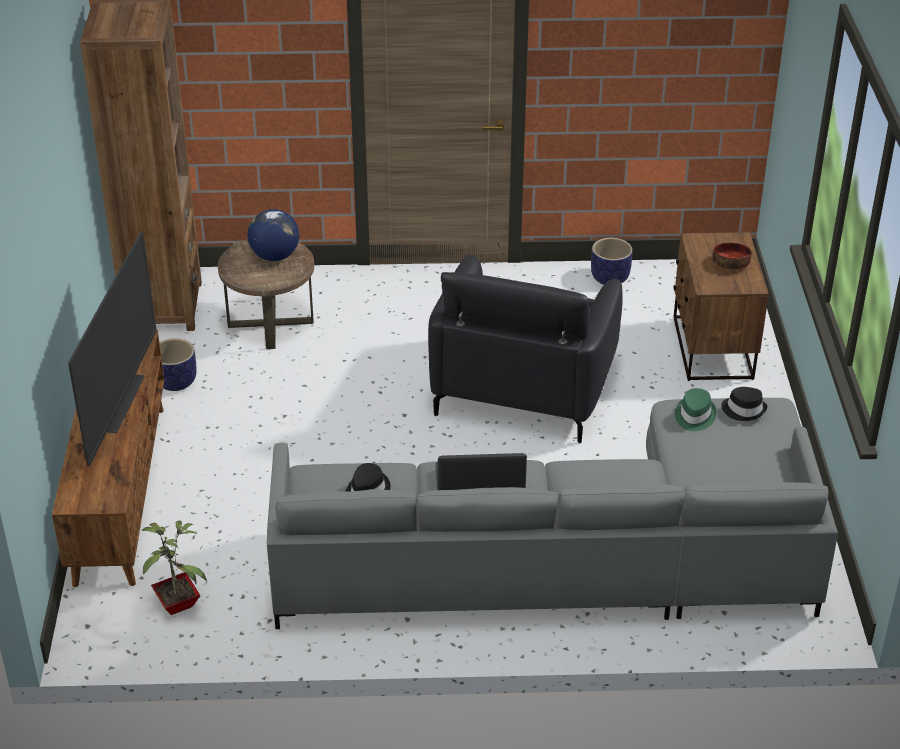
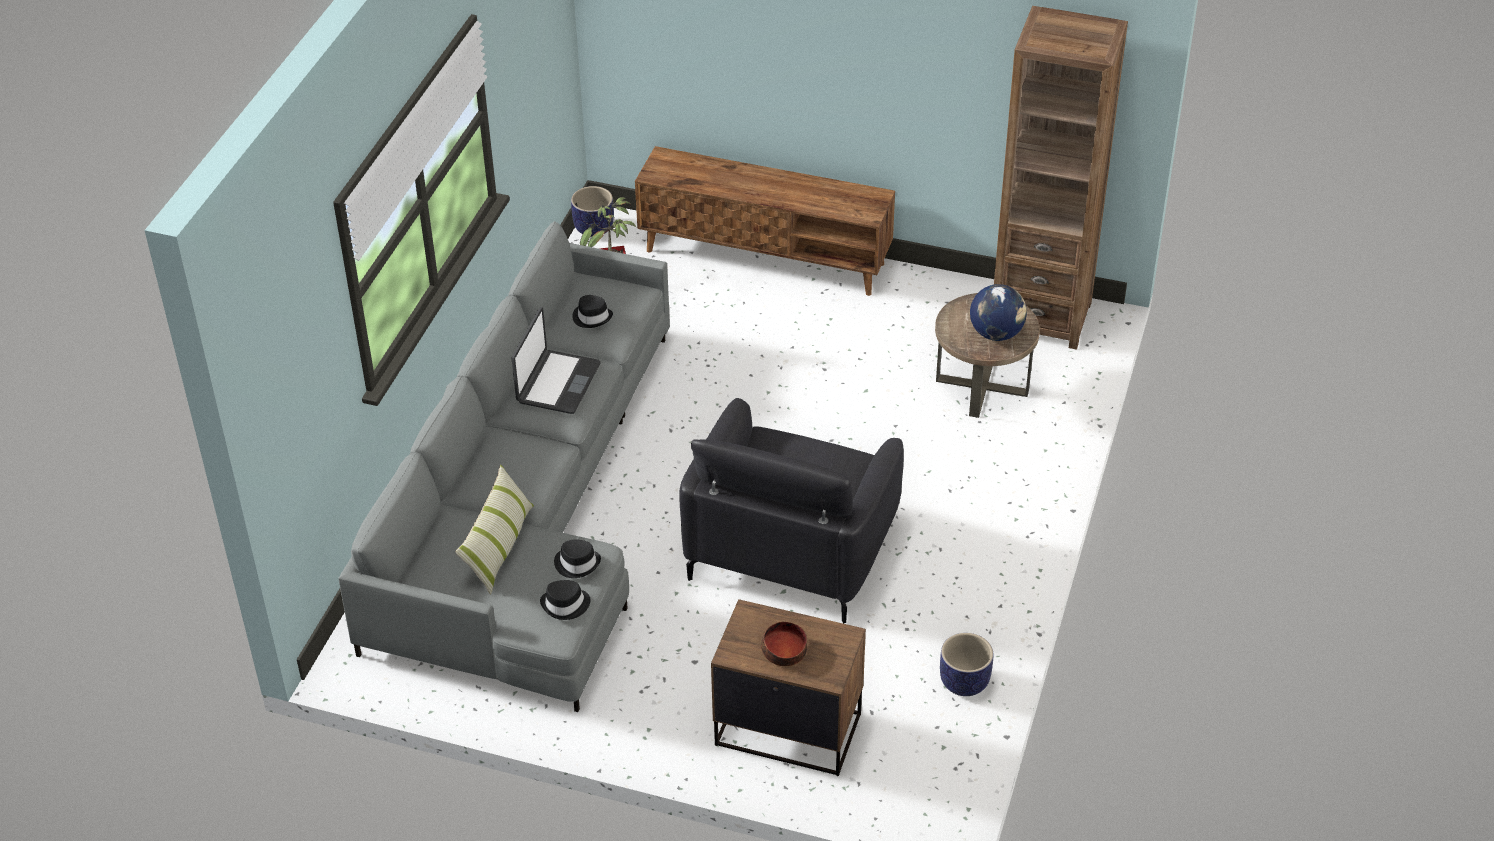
camera: 110 degrees right, 5 degrees up
(122, 403) = (776, 194): television -> none
(175, 382) = (909, 308): planter -> planter (594, 228)
(523, 386) = (791, 547): black armchair -> black armchair turned 105 degrees counterclockwise
(694, 416) = (577, 563): green hat -> black hat
(707, 468) = (499, 547): none -> pillow

